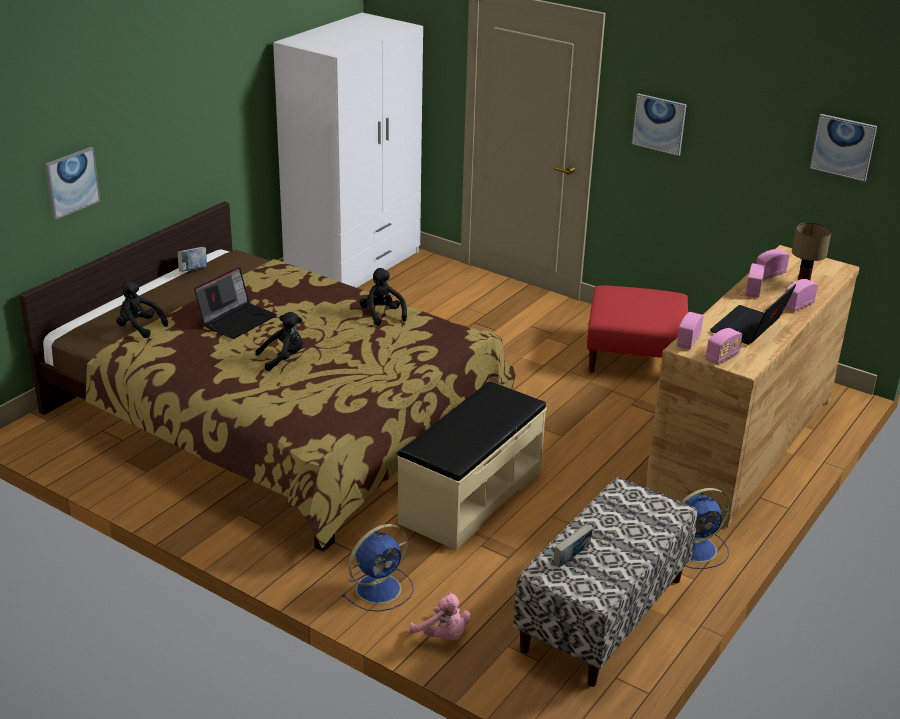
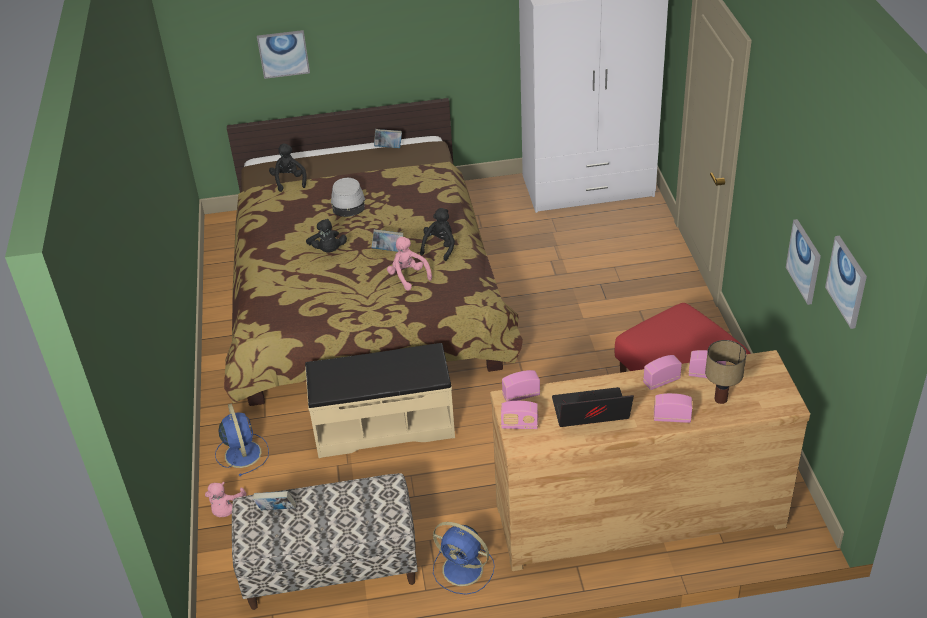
camera: 50 degrees right, 10 degrees up
(237, 320) = (348, 203): laptop -> grey hat
(283, 359) = (328, 250): black plush toy -> black plush toy turned 45 degrees clockwise
(341, 335) = (388, 250): none -> book
(380, 588) = (242, 453): blue fan -> blue fan turned 120 degrees counterclockwise
(393, 344) = (408, 276): none -> pink plush toy
(659, 124) = (763, 173): picture -> picture (804, 261)

